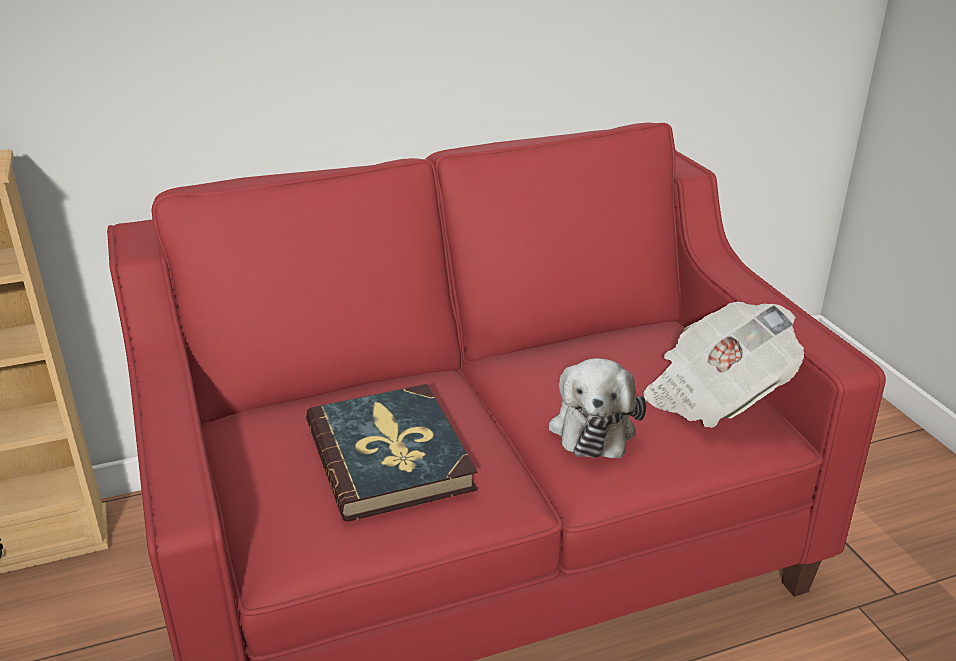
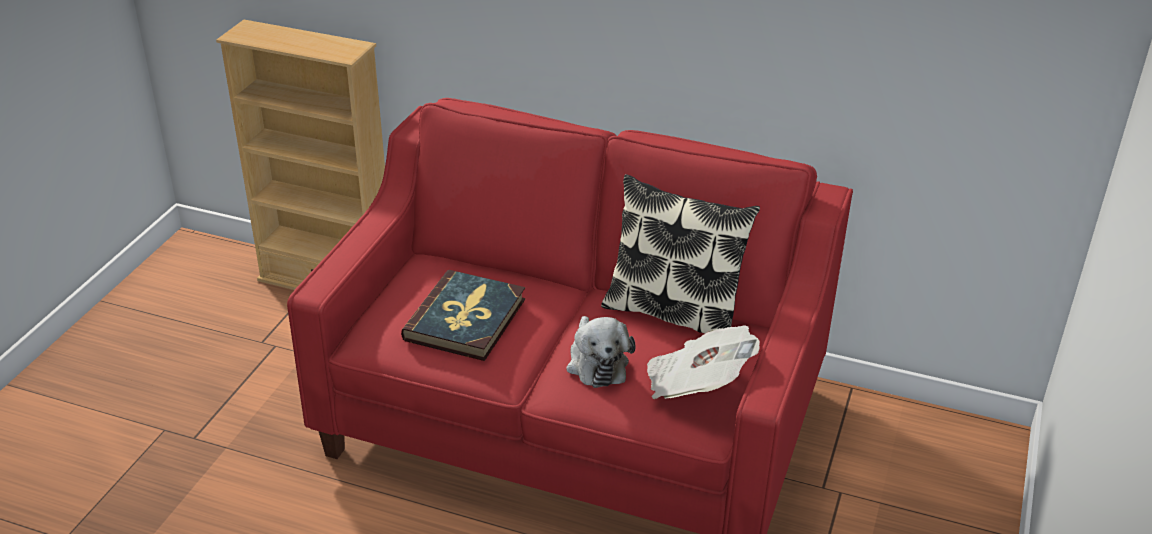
camera: 40 degrees right, 5 degrees up
(589, 342) = (674, 312): none -> pillow
(593, 426) = (596, 363): plush toy -> plush toy turned 60 degrees counterclockwise

